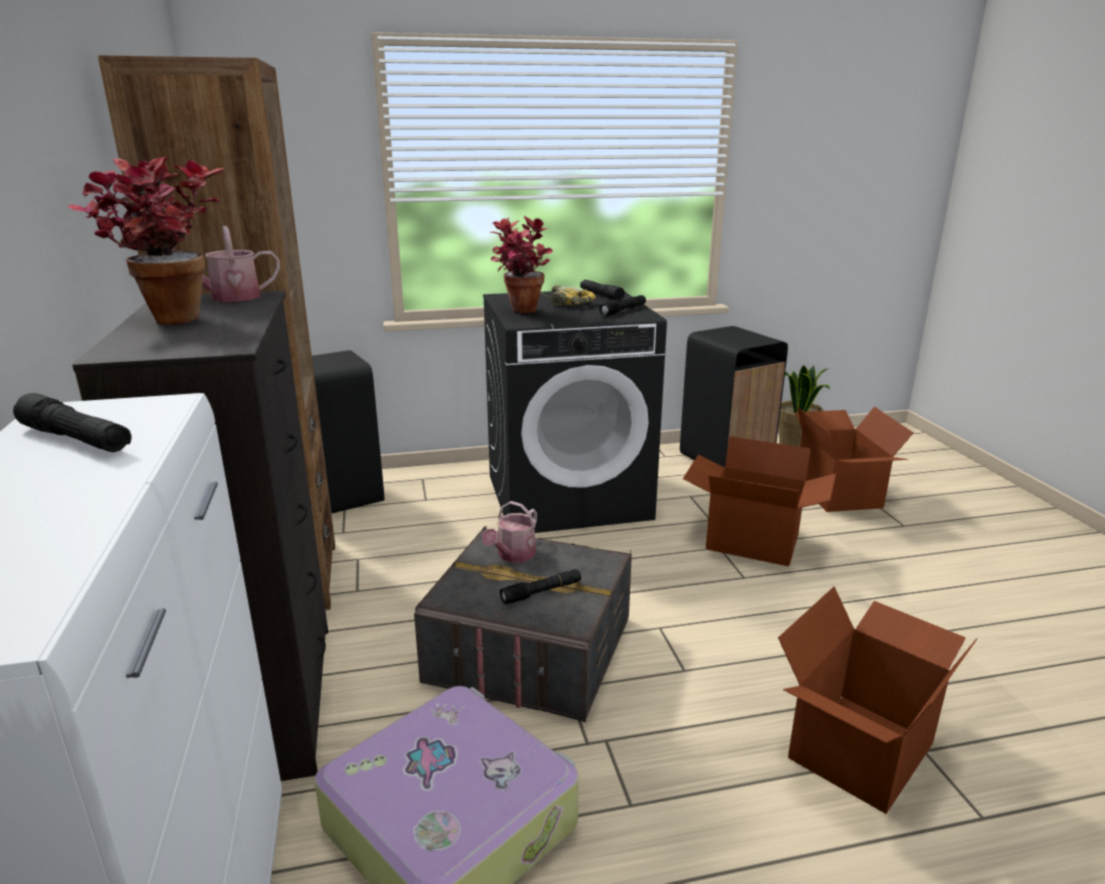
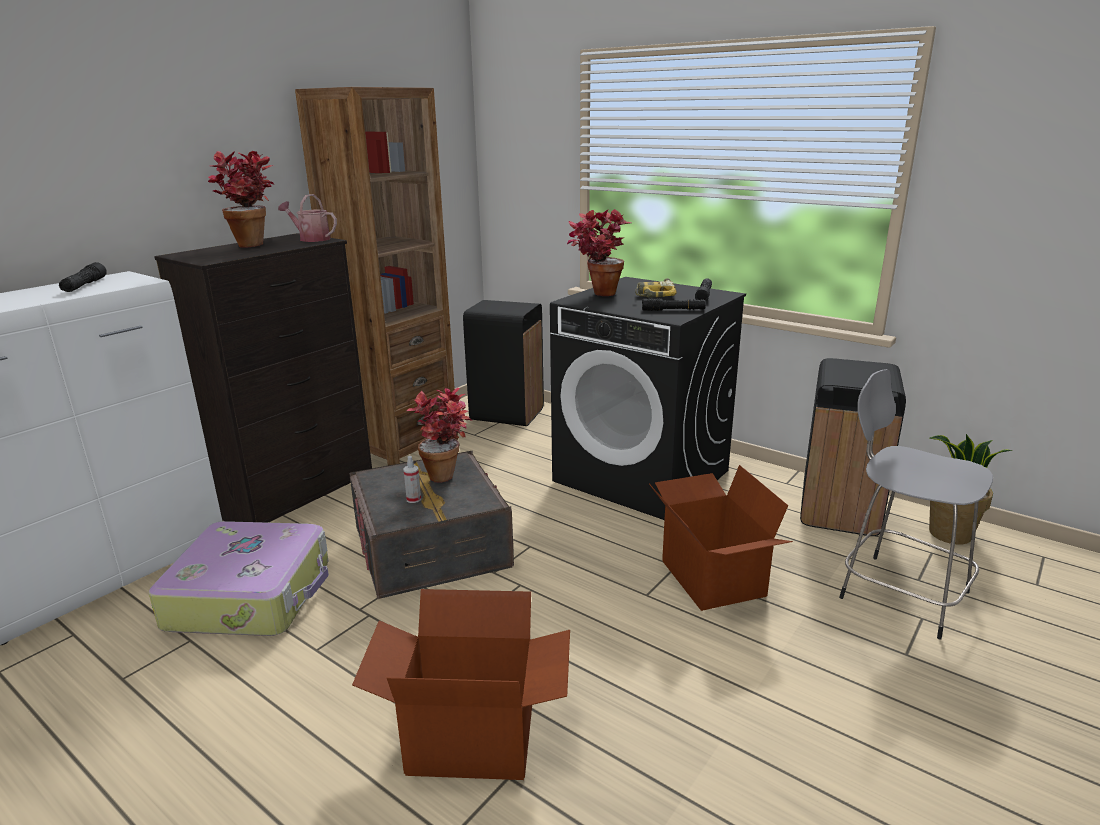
camera: 50 degrees right, 0 degrees up
(513, 555) = (447, 473): watering can -> potted plant
(541, 592) = (413, 499): black flashlight -> spray bottle
(839, 493) = (899, 593): cardboard box -> grey stool

